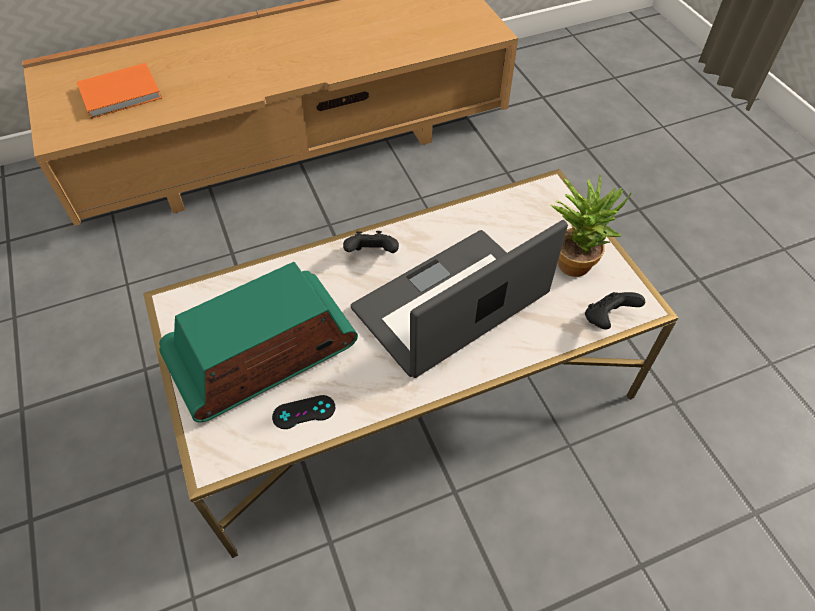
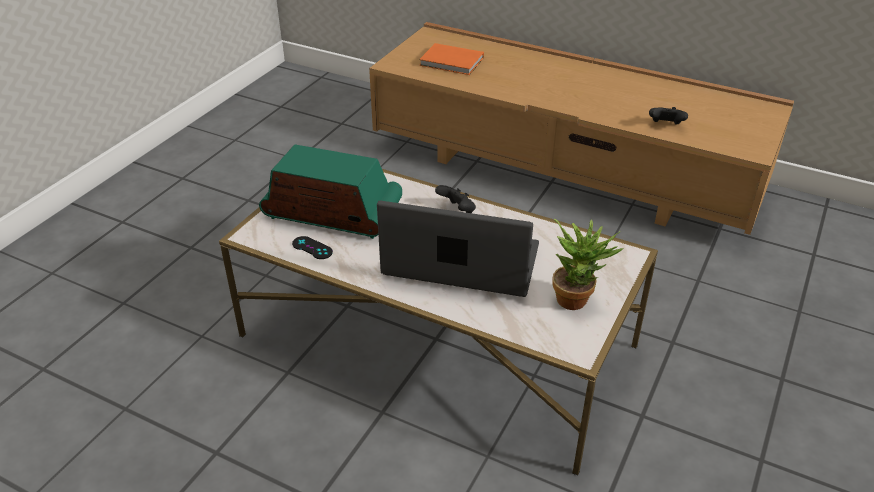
camera: 50 degrees right, 15 degrees down
(607, 319) = (542, 339): black game controller -> black game controller (665, 125)

